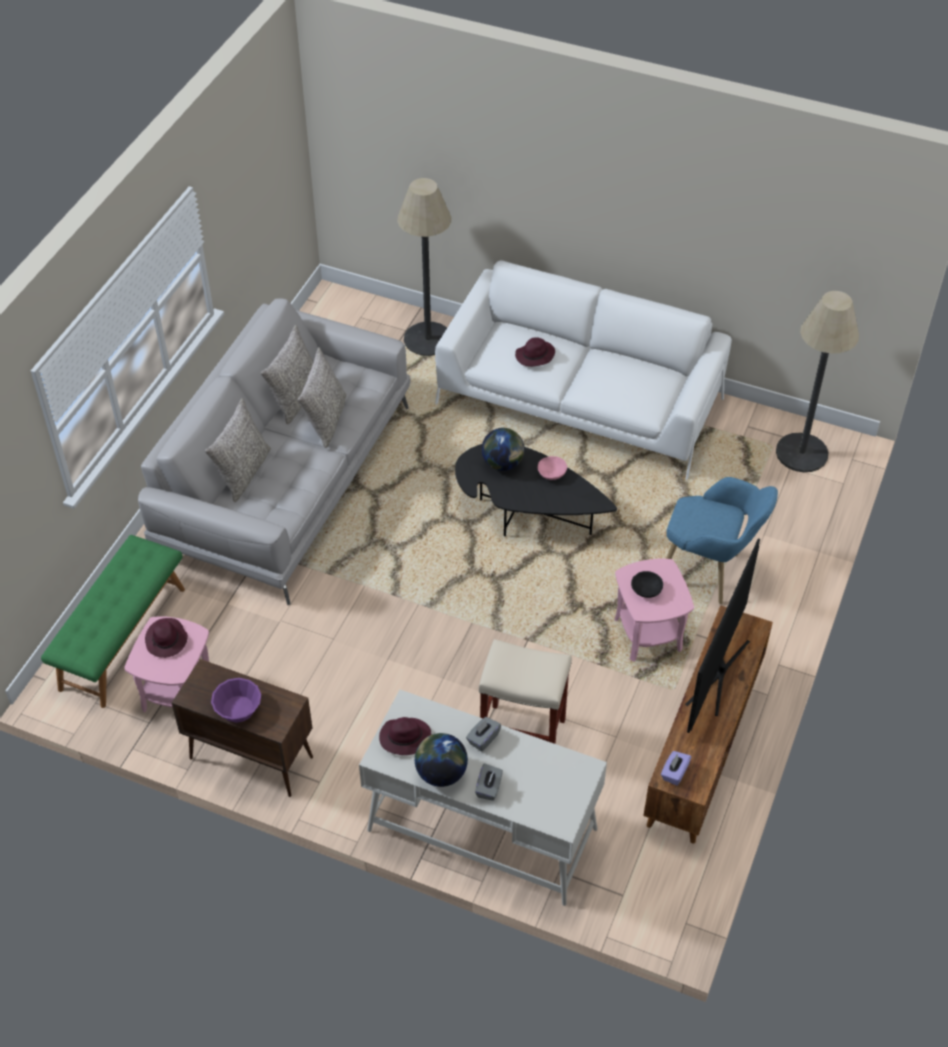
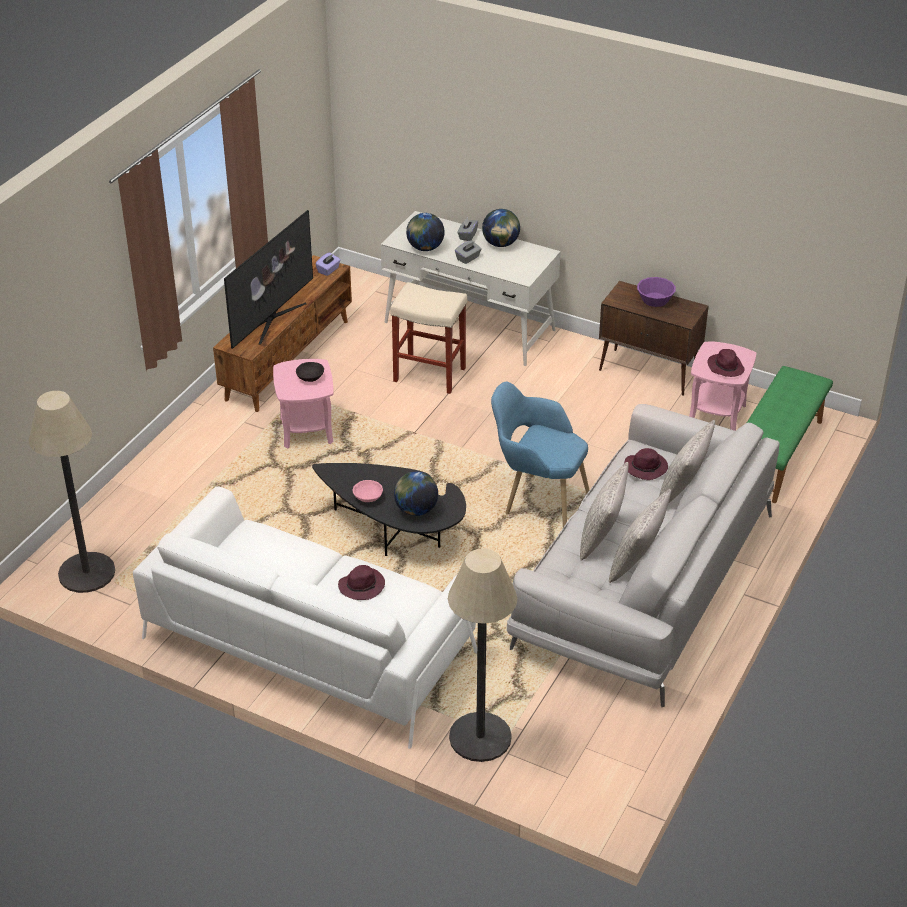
camera: 175 degrees left, 10 degrees down
(404, 738) = (526, 261): purple hat -> purple hat (646, 467)
(544, 756) = (425, 248): none -> globe
(709, 573) = (233, 472): blue armchair -> blue armchair (536, 500)

